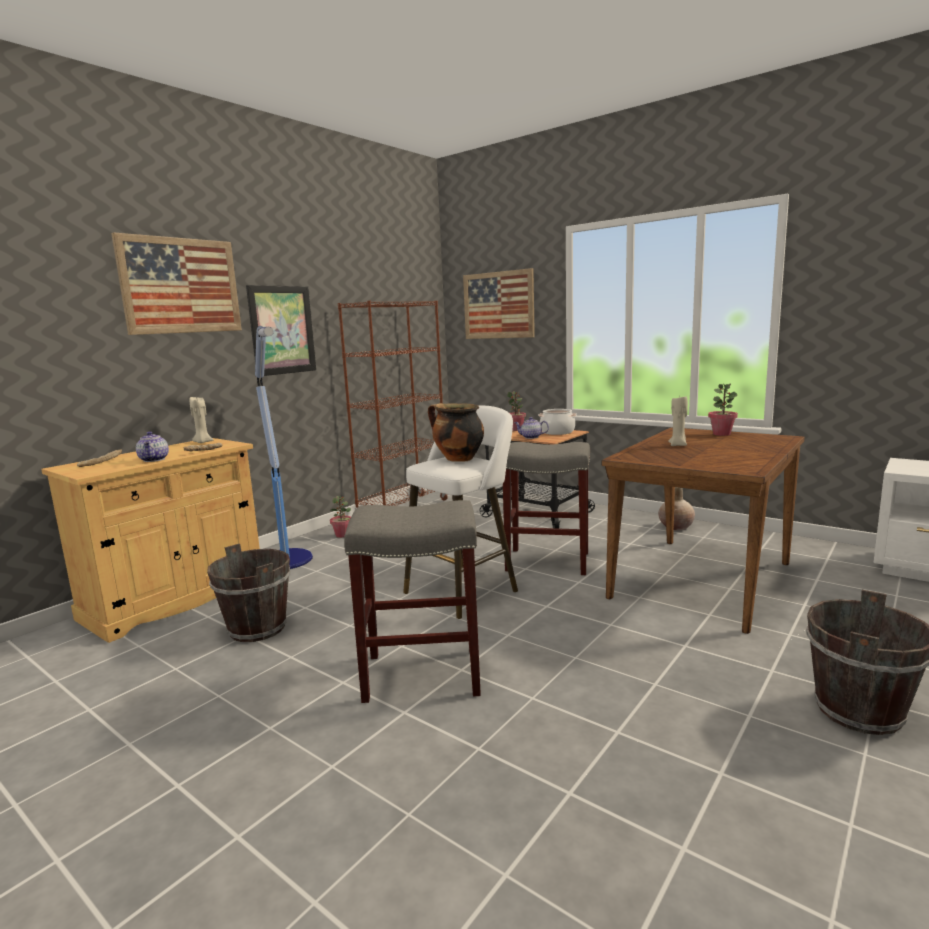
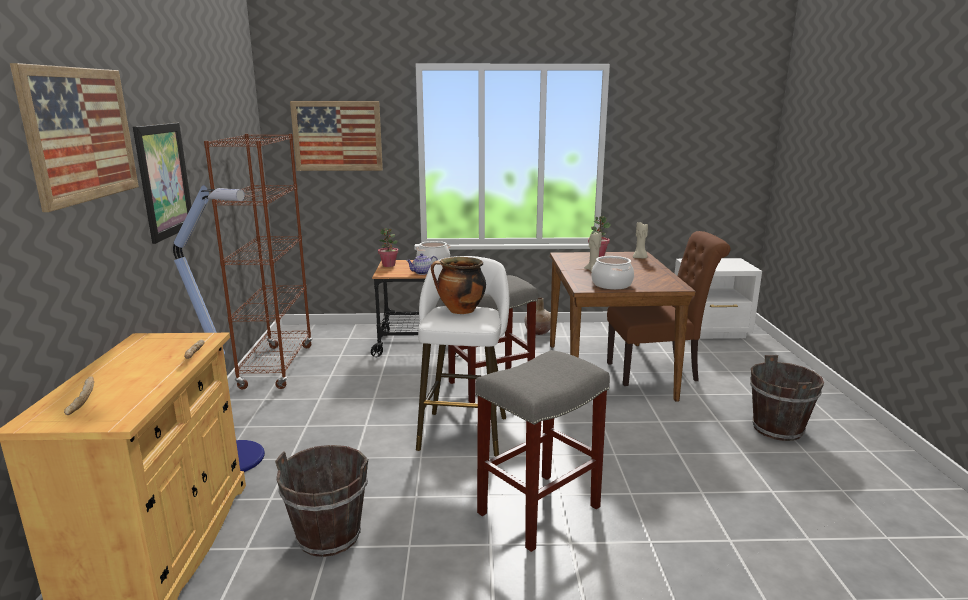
camera: 40 degrees left, 5 degrees up
(155, 459) = (159, 379): teapot -> none
(202, 442) = (147, 342): beige candle -> beige candle (640, 258)
(342, 535) = (254, 412): potted plant -> none
(664, 458) = (612, 285): none -> cooking pot
(769, 597) = (657, 372): none -> brown chair

